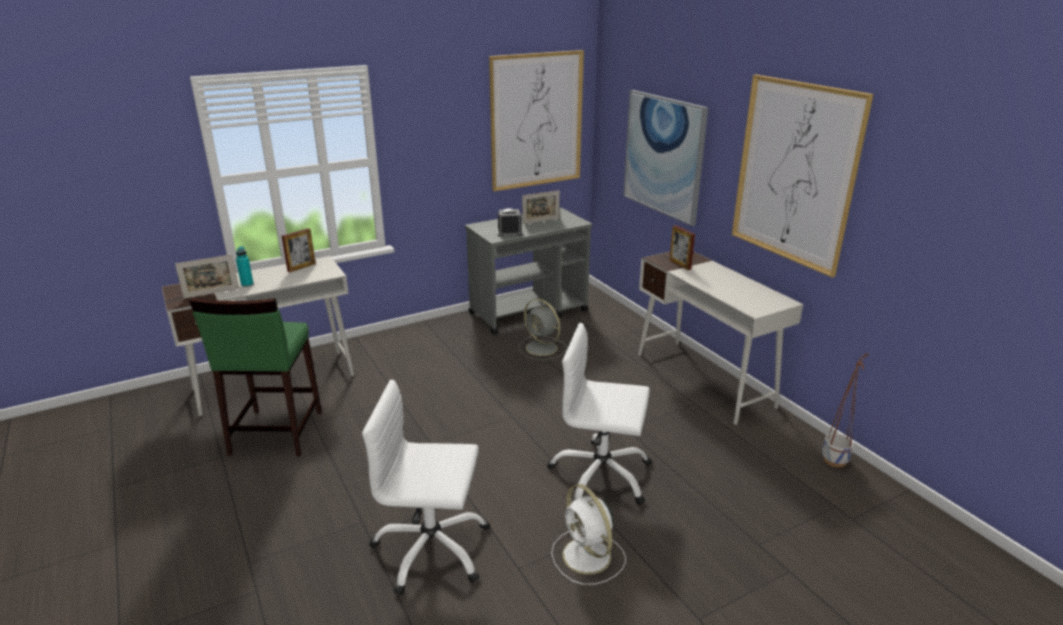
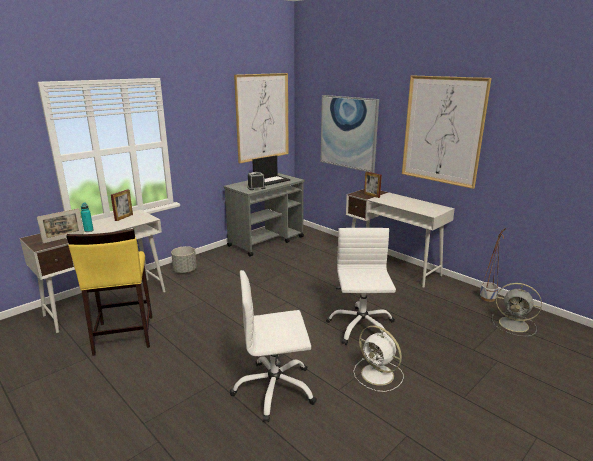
camera: 15 degrees left, 5 degrees down
(275, 433) = (123, 335): green stool -> yellow stool
(394, 346) = (185, 270): none -> grey planter
(541, 221) = (271, 180): picture frame -> laptop
(542, 348) = (286, 260): grey fan -> grey fan (515, 324)
(600, 476) = (361, 327): white office chair -> white office chair turned 90 degrees clockwise

